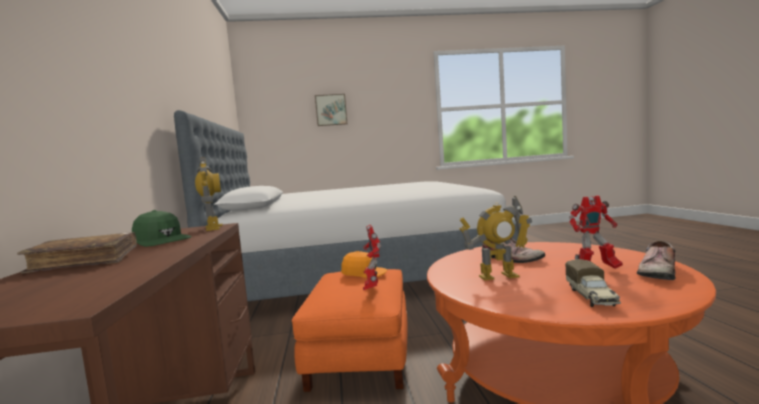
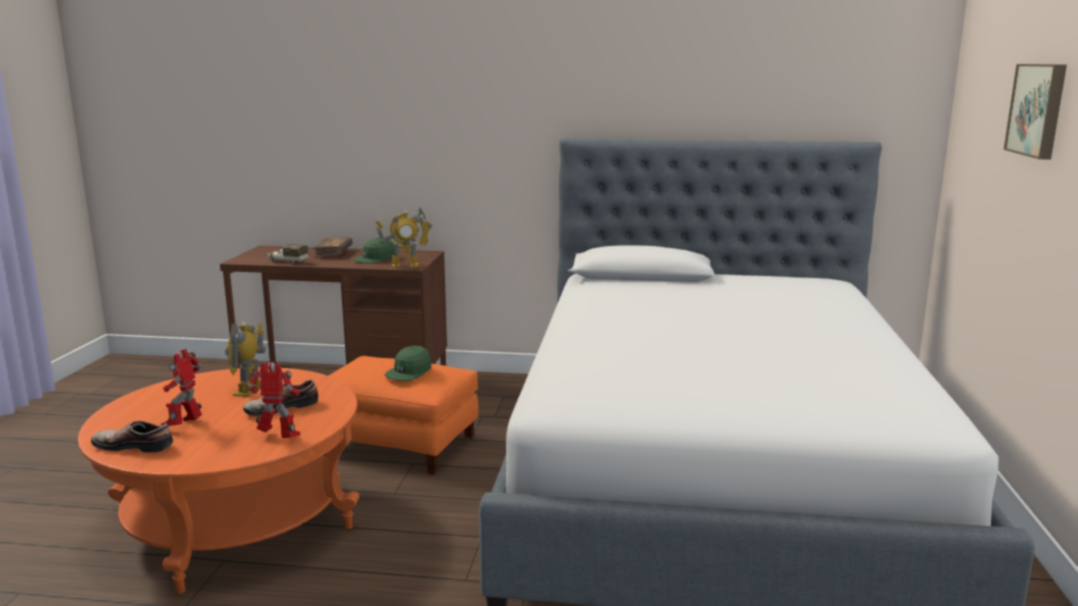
camera: 105 degrees right, 10 degrees up
(363, 273) = (409, 372): orange cap -> green cap
(372, 289) = (355, 371): toy robot -> toy robot (279, 438)
(592, 297) = (156, 402): toy truck -> toy truck (287, 261)
(656, 271) = (135, 445): shoe -> shoe turned 45 degrees counterclockwise

